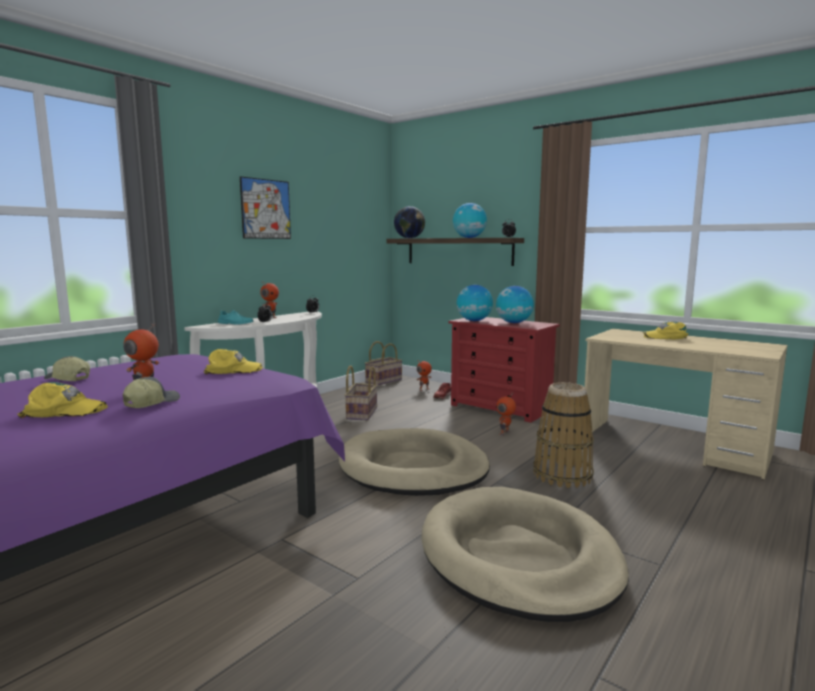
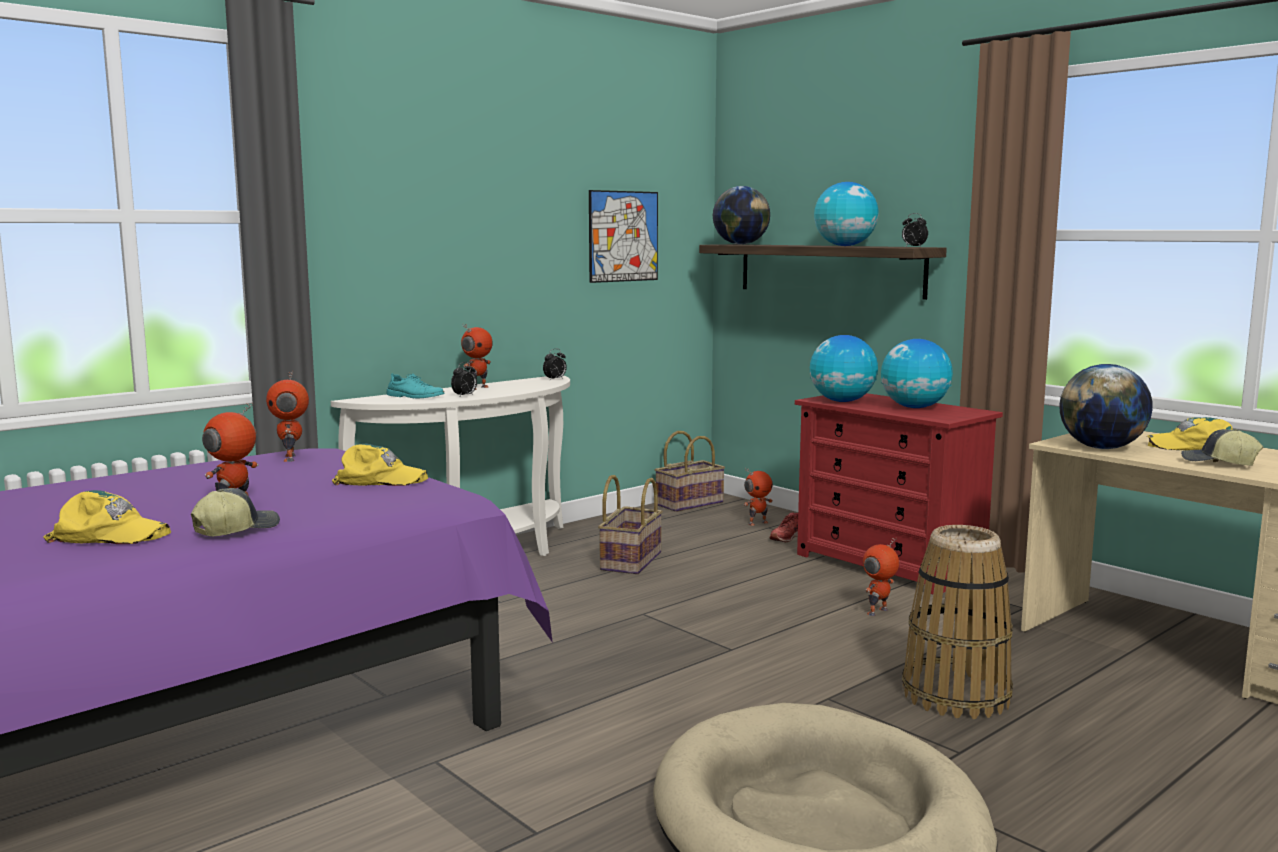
camera: 10 degrees right, 0 degrees up
(67, 379) = (129, 485): cap -> cap (1218, 463)
(170, 360) = (291, 458): none -> toy robot
(266, 209) = (476, 198): picture -> picture (623, 236)
(413, 468) = (688, 663): beige dog bed -> none
(623, 339) = (1102, 448): none -> globe

